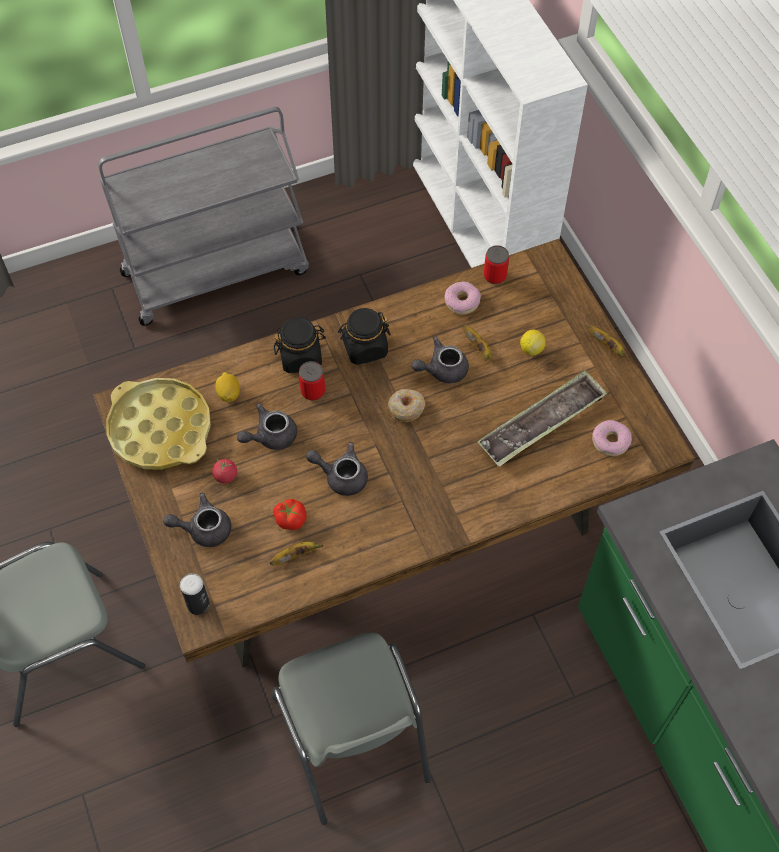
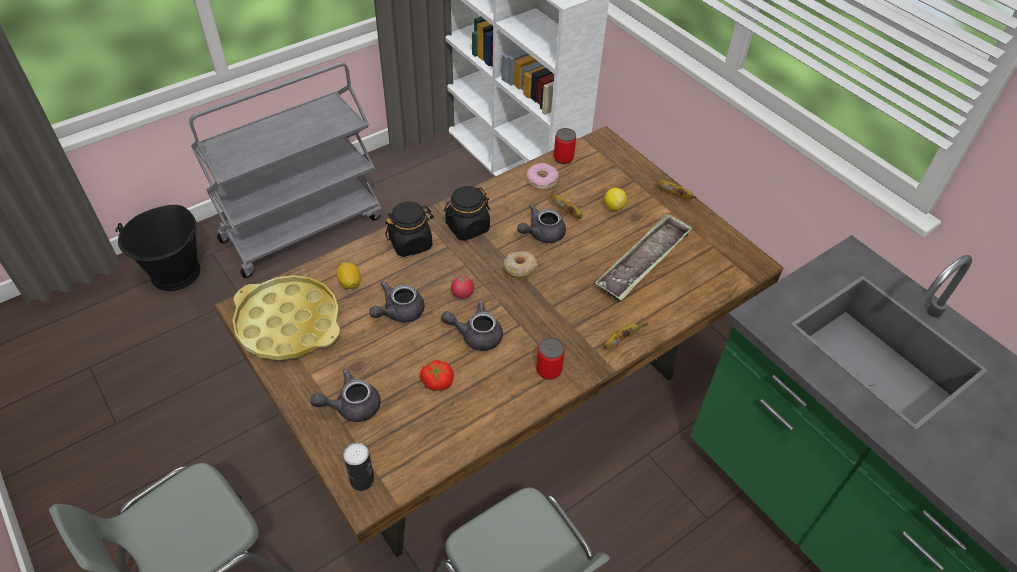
camera: 15 degrees left, 10 degrees down
(71, 306) = (176, 273): none -> black bucket
(225, 476) = (363, 354): tomato -> tomato (462, 293)
(295, 556) = (450, 414): banana -> banana (620, 340)
(313, 391) = (429, 268): can -> can (548, 370)
(610, 441) = (708, 266): donut -> none

